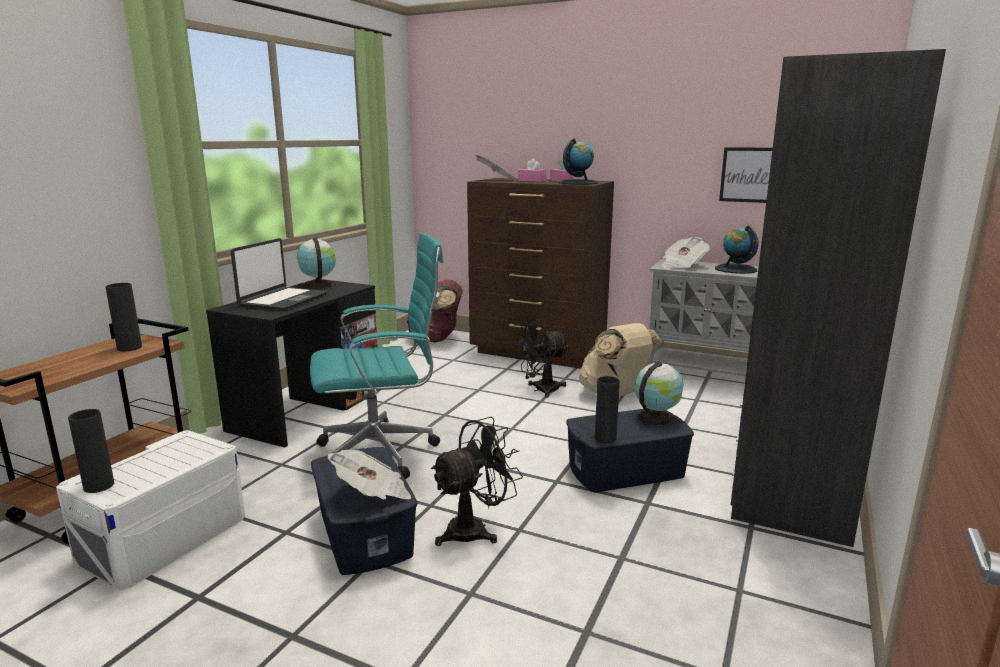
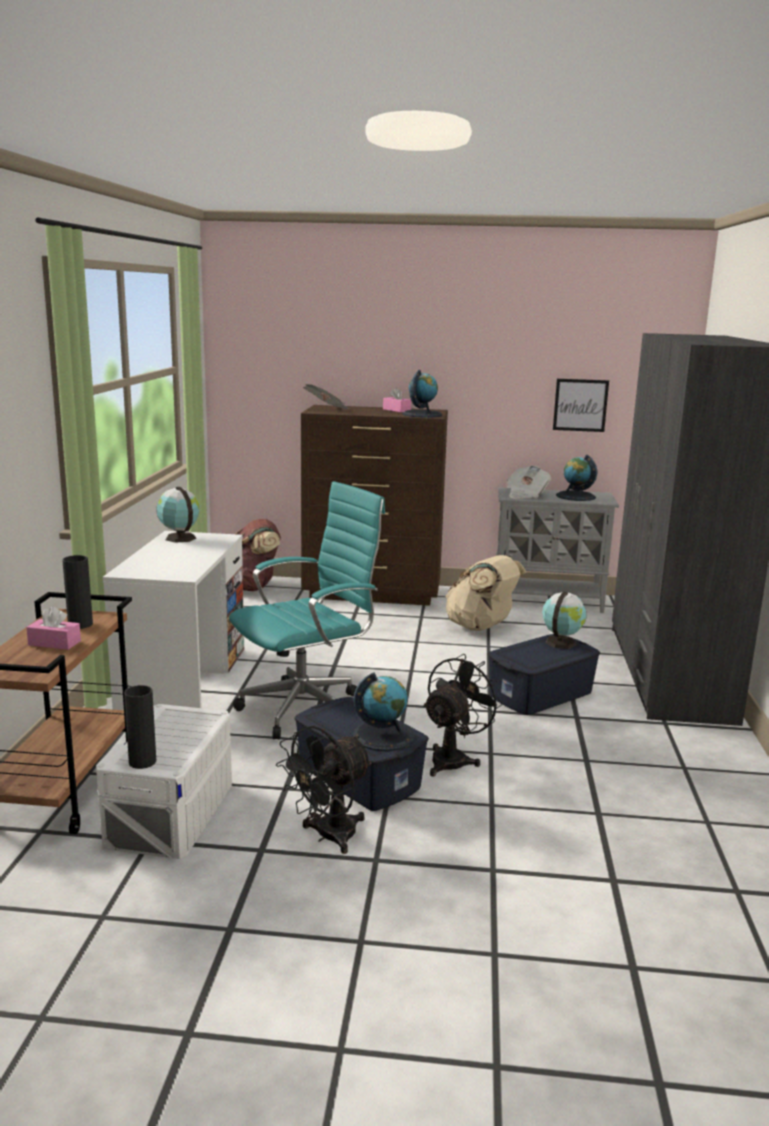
camera: 20 degrees left, 0 degrees up
(283, 300) = (171, 559): laptop -> none
(307, 410) = (183, 678): black desk -> white desk
(372, 494) = (383, 735): newspaper -> globe
(532, 181) = (367, 411): pink tissue box -> pink tissue box (54, 643)
(540, 390) = (407, 631): black fan -> black fan (328, 837)
(605, 438) = (534, 665): black vase -> none

